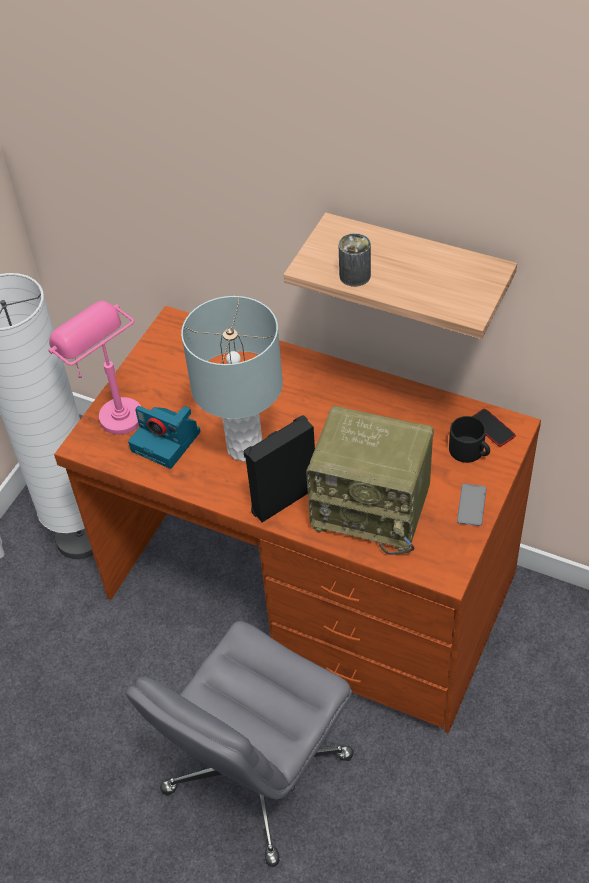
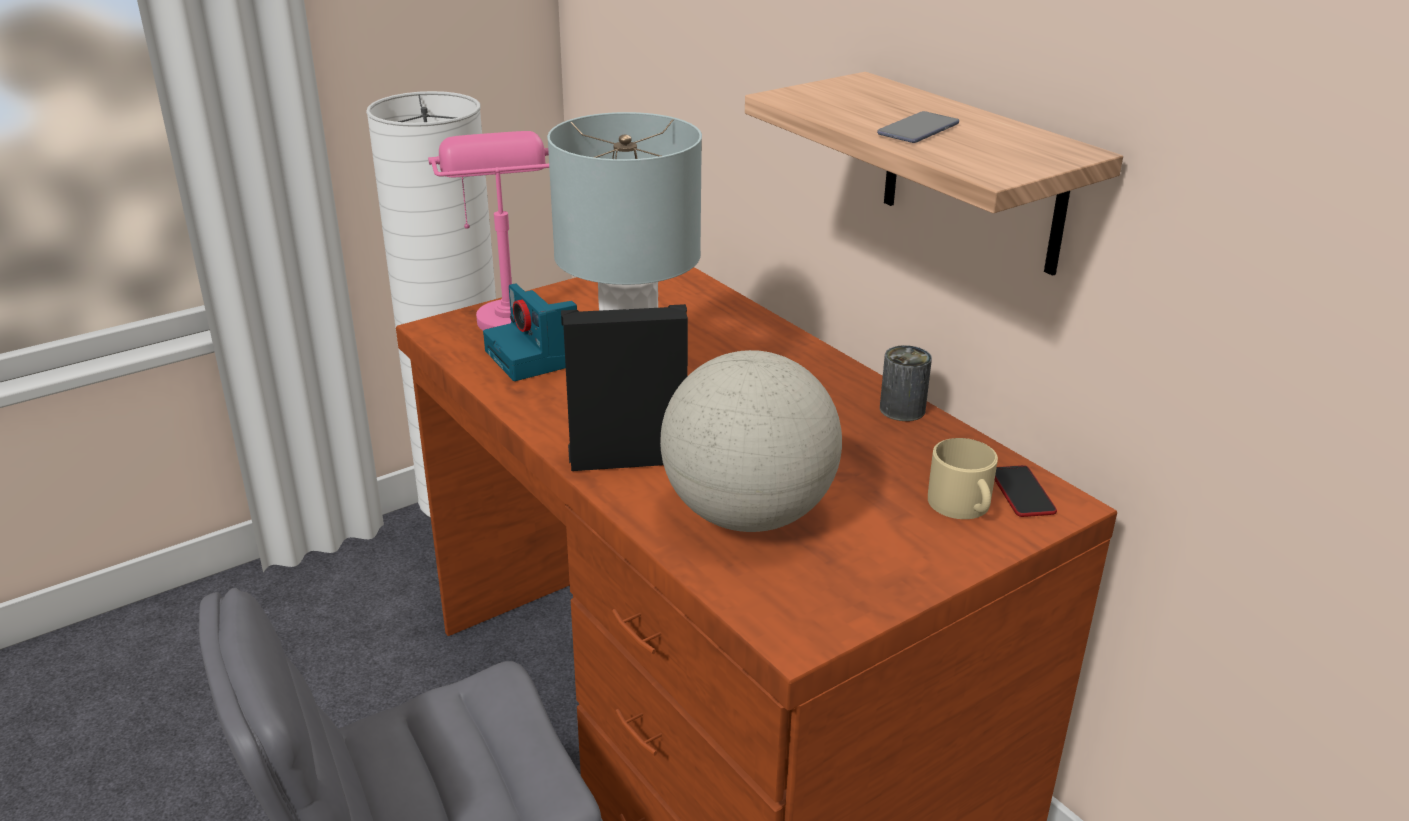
camera: 25 degrees right, 20 degrees down
(355, 275) = (845, 113): can -> can (902, 409)
(373, 508) = (748, 515): radio -> globe
(470, 451) = (963, 506): black mug -> beige mug
(471, 505) = (912, 568): phone -> phone (918, 129)

